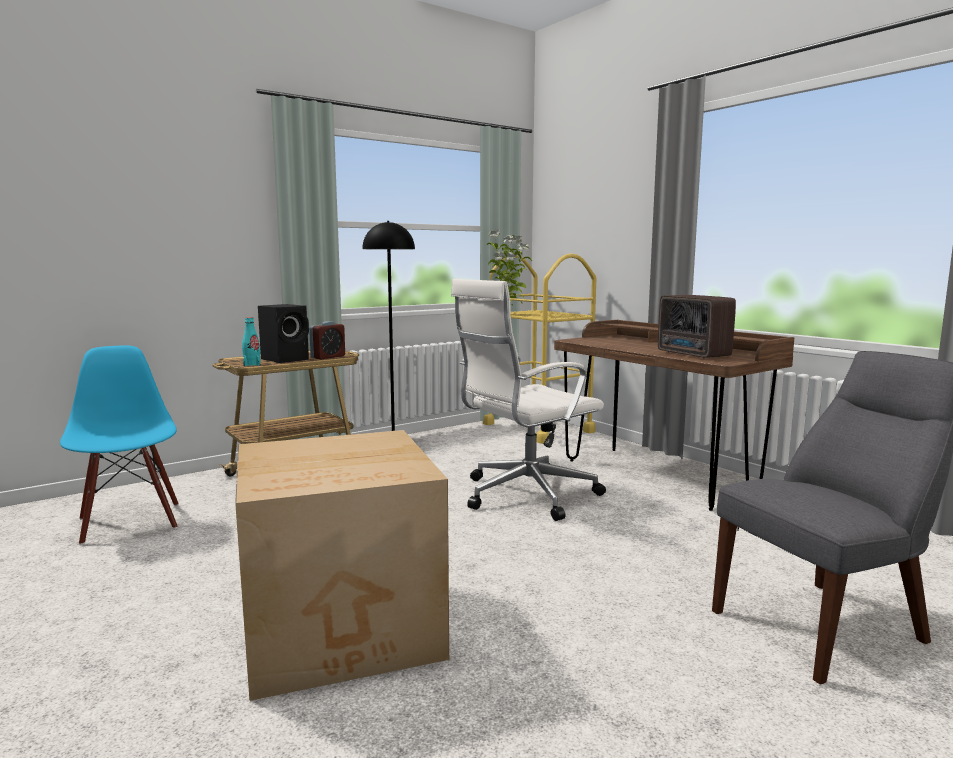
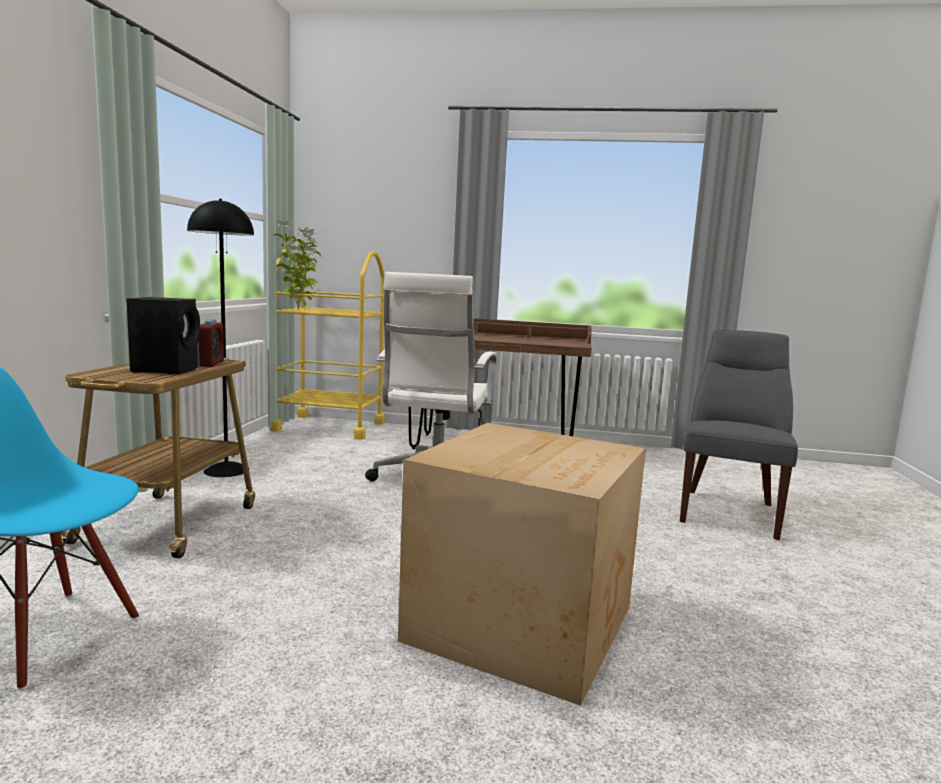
camera: 45 degrees left, 0 degrees up
(252, 364) = (148, 378): turquoise bottle -> none
(693, 354) = (541, 341): radio -> none

